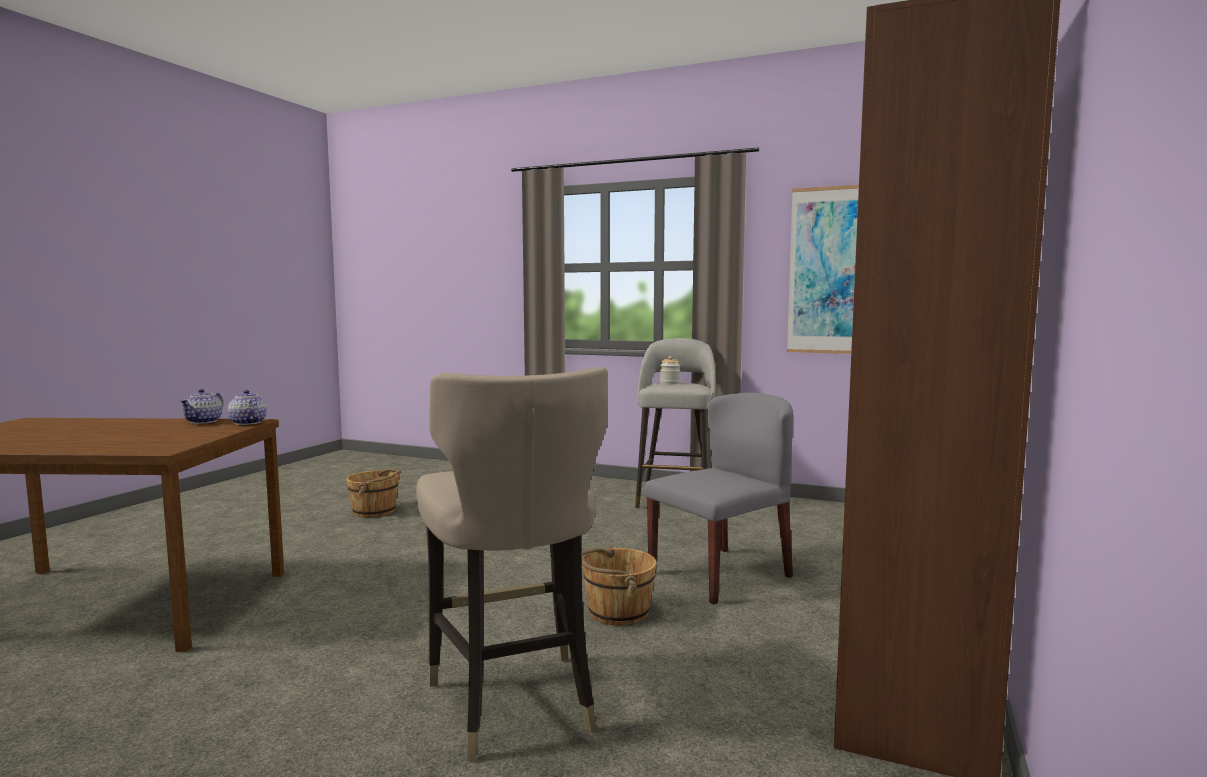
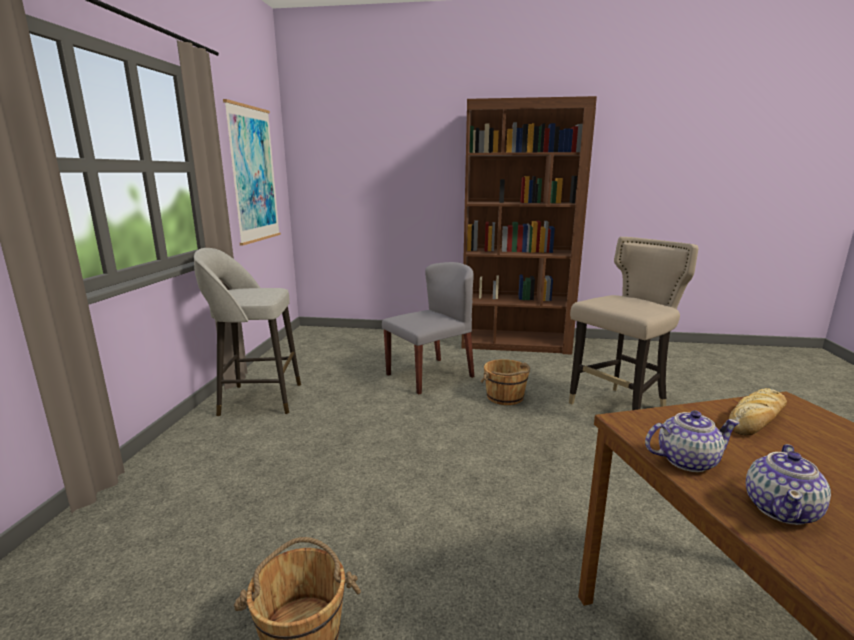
camera: 105 degrees left, 10 degrees up
(181, 438) = (756, 419): none -> bread
(247, 423) = (643, 421): teapot -> teapot (781, 509)
(670, 383) = (241, 293): jar -> none
(720, 574) = (430, 375): grey chair -> grey chair turned 105 degrees clockwise

